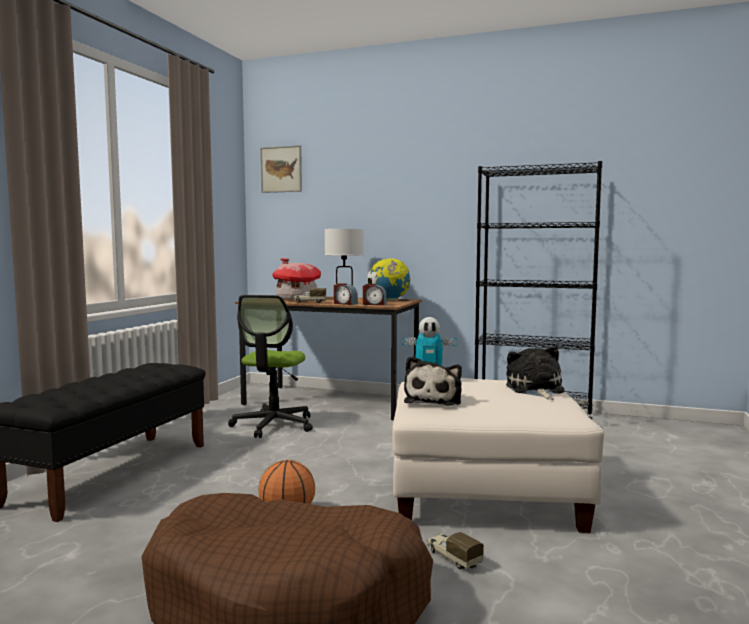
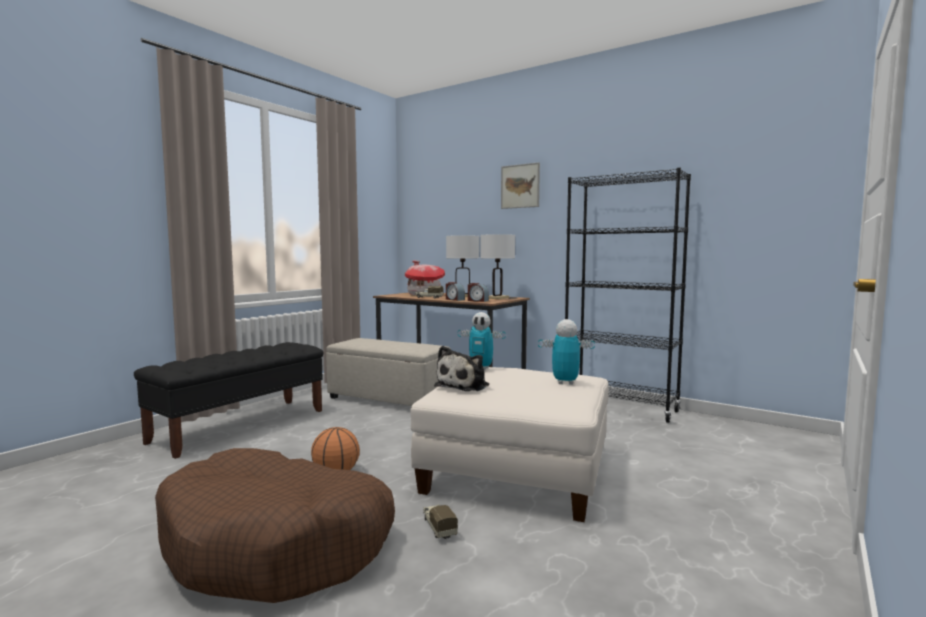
camera: 15 degrees right, 0 degrees up
(273, 425) = (388, 399): office chair -> beige ottoman
(281, 169) = (422, 186): picture -> picture (520, 186)
(388, 300) = (497, 298): globe -> white table lamp
(535, 390) = (565, 383): plush toy -> toy robot

